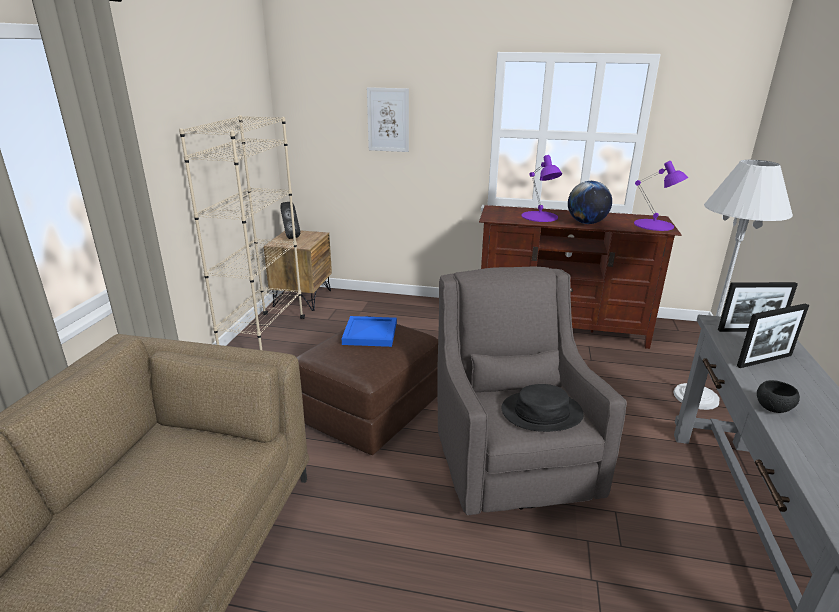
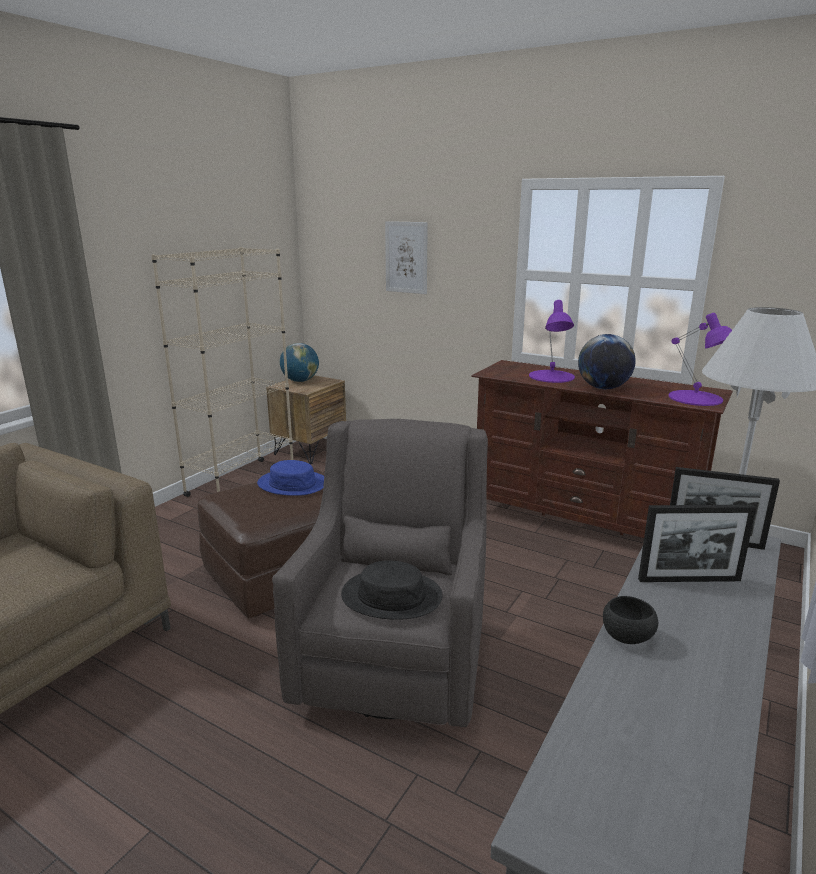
camera: 20 degrees right, 5 degrees down
(290, 237) = (300, 381): black speaker -> globe
(369, 333) = (292, 484): blue tray -> blue hat

